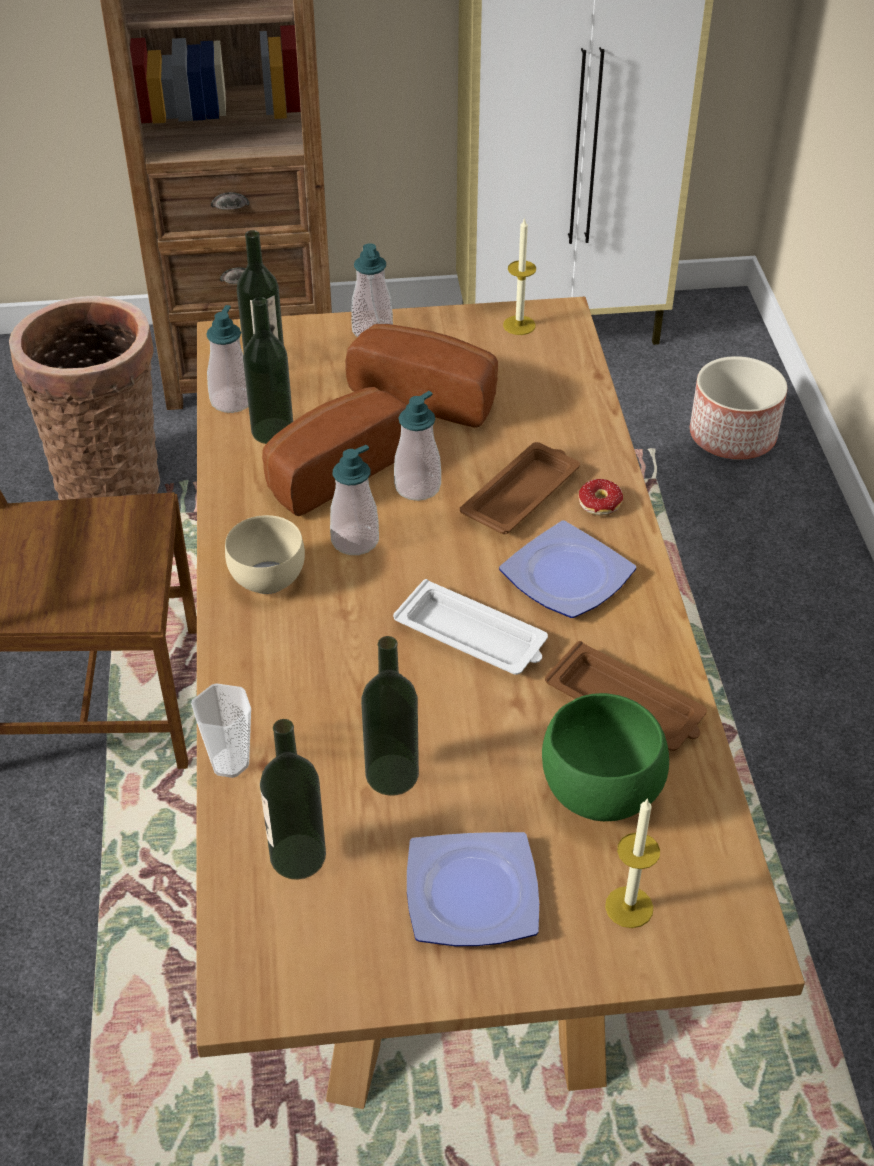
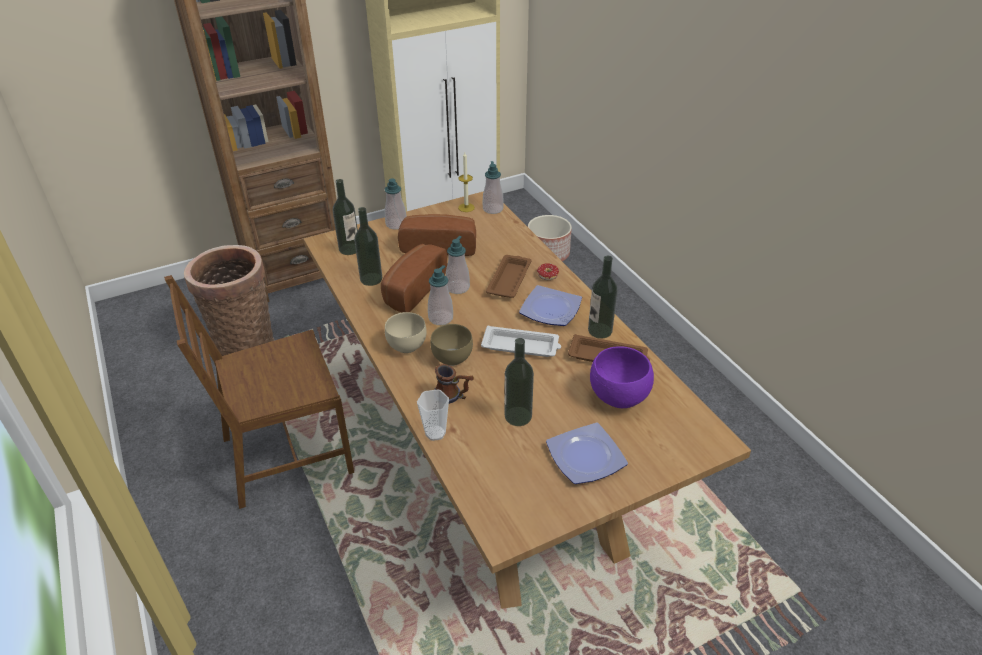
camera: 20 degrees left, 5 degrees down
(232, 401) = (342, 270): soap dispenser -> soap dispenser (493, 209)
(298, 701) = (454, 396): none -> mug
(298, 856) = (493, 465): bottle -> bottle (600, 330)
(331, 626) = (451, 358): none -> brown bowl
(598, 795) = (618, 398): green bowl -> purple bowl
(629, 907) = (659, 441): candle -> none

